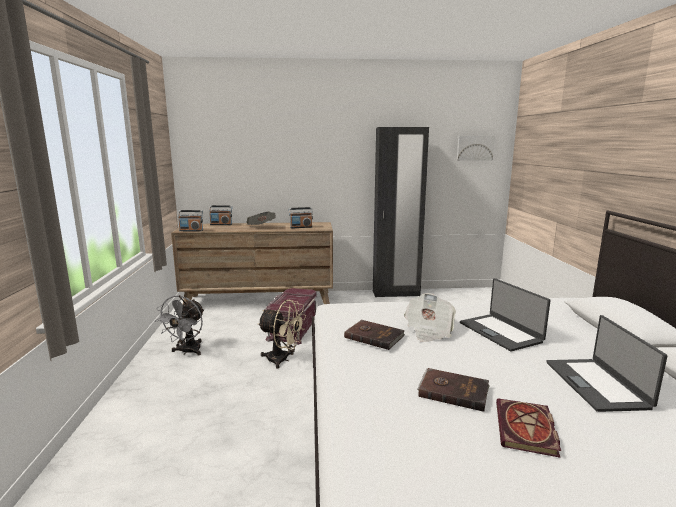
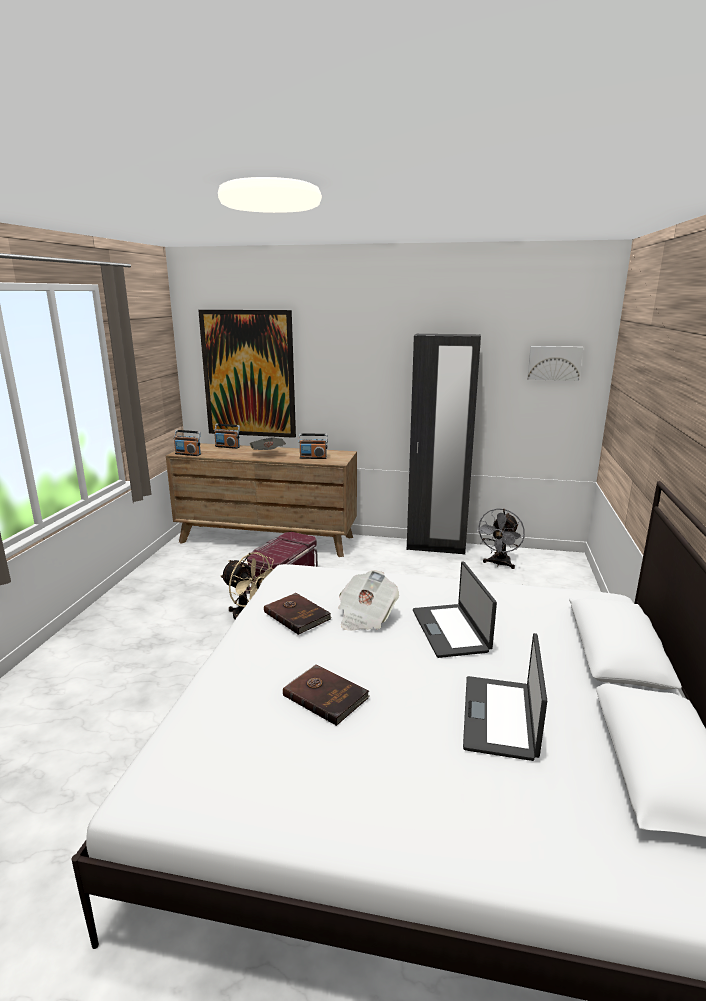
camera: 15 degrees right, 5 degrees up
(187, 352) = (158, 594): grey fan -> grey fan (499, 564)
(237, 163) = (248, 374): none -> picture
(527, 430) = (362, 756): book -> none

